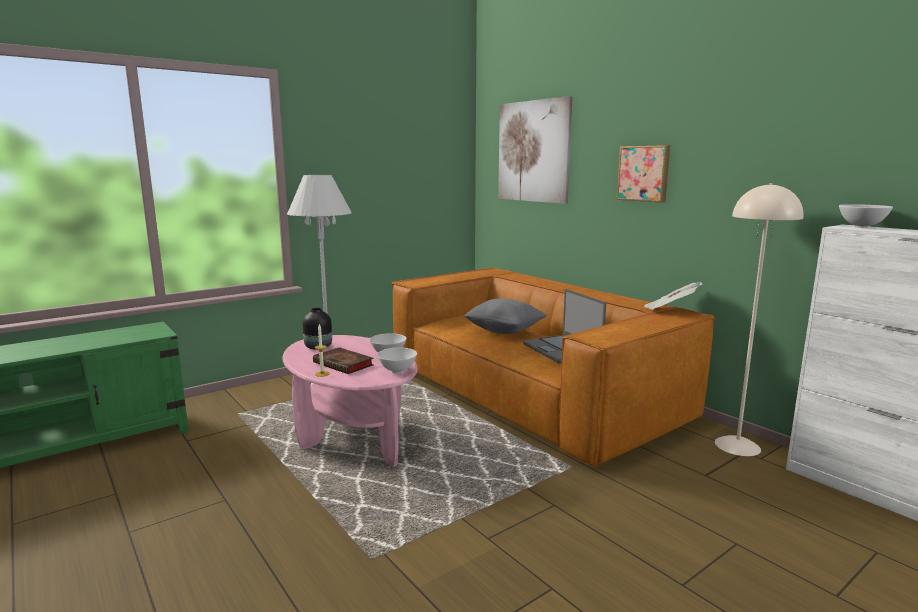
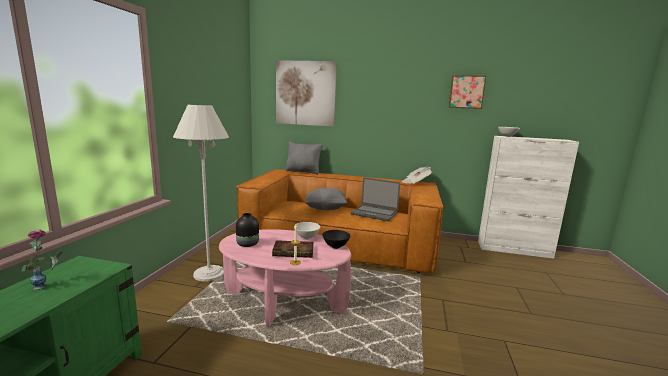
camera: 40 degrees left, 0 degrees up
(110, 336) = (48, 285): none -> vase
(397, 371) = (335, 247): white bowl -> black bowl
(521, 275) = (303, 172): none -> grey pillow
(644, 173) = (388, 109): picture -> picture (466, 92)
(738, 446) = (454, 244): beige floor lamp -> none

